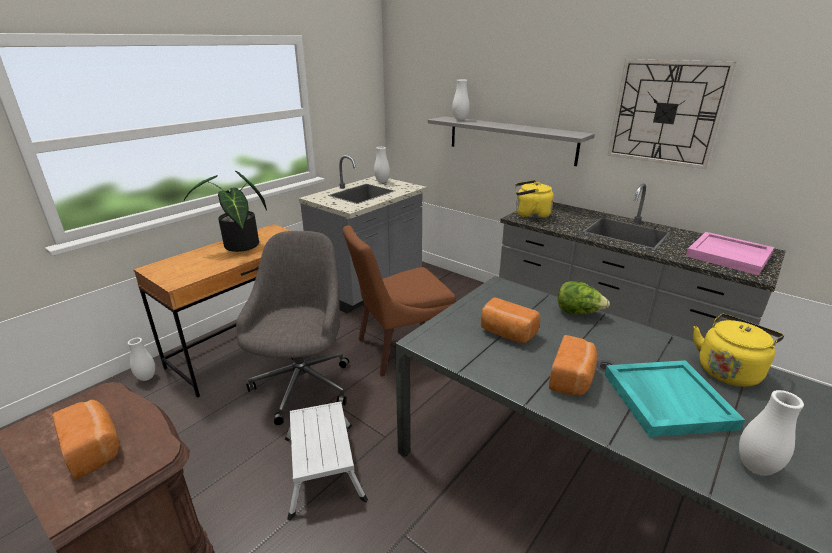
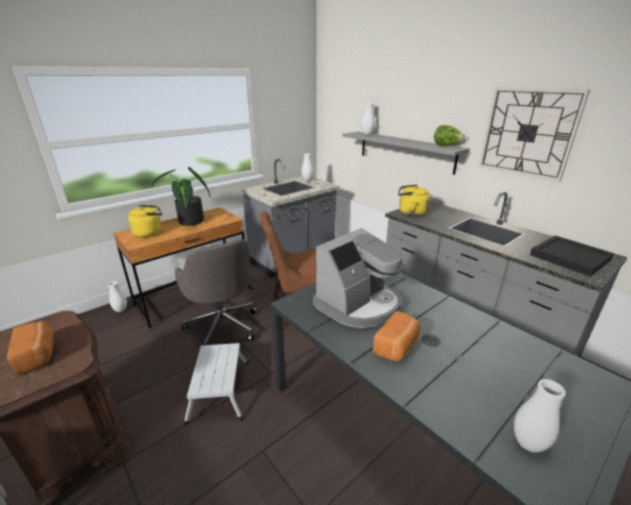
camera: 10 degrees right, 0 degrees up
(302, 385) = (223, 327): grey office chair -> grey office chair turned 135 degrees clockwise
(506, 333) = (359, 304): bread -> coffee machine
(578, 313) = (425, 294): lettuce -> lettuce (446, 146)
(666, 399) = (470, 374): turquoise tray -> none
(728, 370) = (538, 356): yellow kettle -> yellow kettle (149, 232)
(729, 255) = (570, 257): pink tray -> black tray

